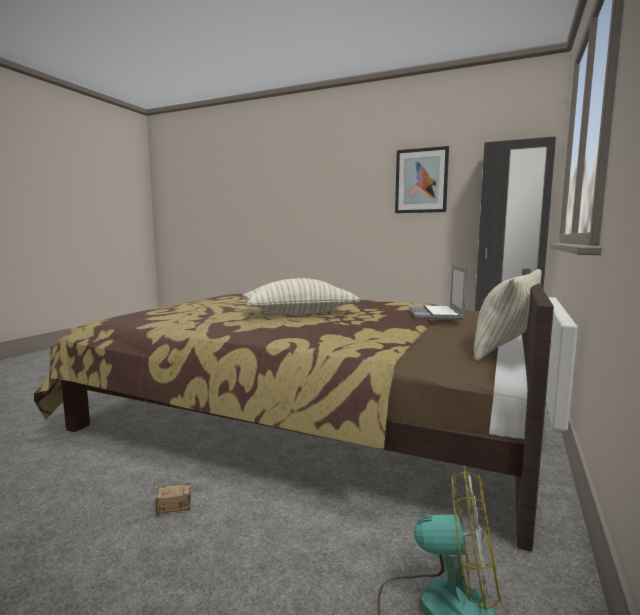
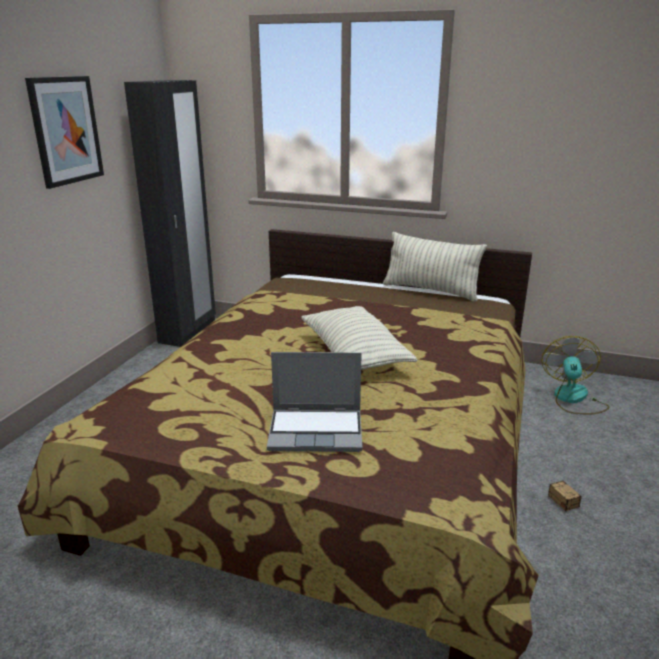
camera: 95 degrees left, 15 degrees up
(436, 314) = (338, 296): laptop -> laptop (317, 431)

